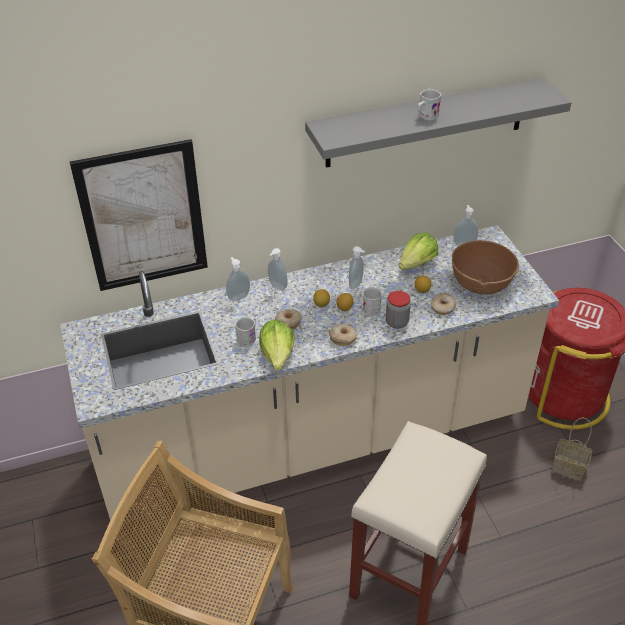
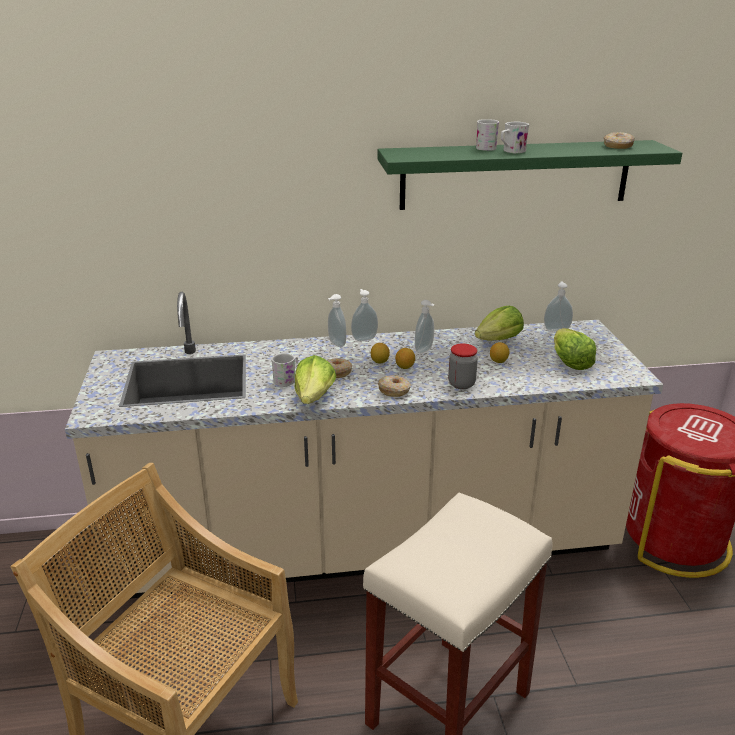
camera: 10 degrees right, 15 degrees down
(143, 217) = (194, 236): picture -> none
(238, 297) = (291, 347): soap dispenser -> soap dispenser (364, 338)
(371, 307) = (435, 369): white mug -> white mug (486, 147)
(426, 123) = (515, 174): grey shelf -> green shelf
(443, 307) = (519, 377): donut -> donut (618, 146)
(481, 283) = (569, 362): brown bowl -> lettuce
(570, 467) = (676, 617): basket -> none

